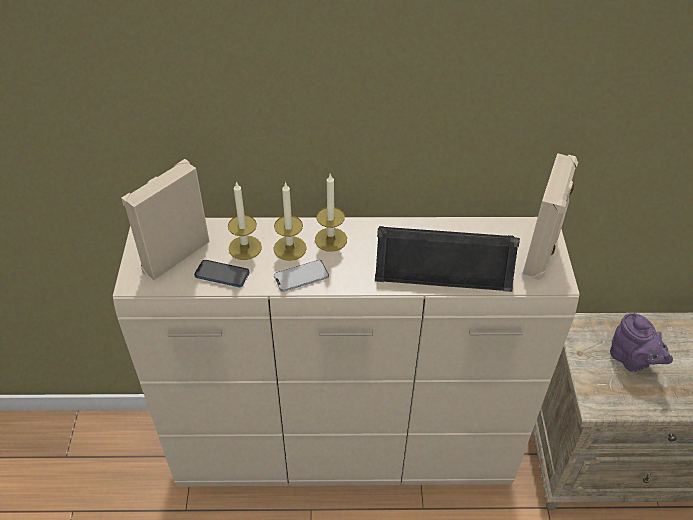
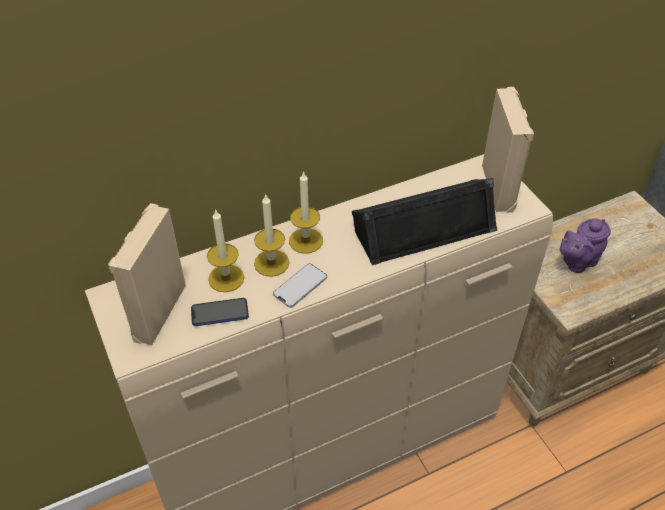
camera: 25 degrees left, 0 degrees up
(632, 360) = (577, 262): purple teapot -> purple teapot turned 120 degrees clockwise

